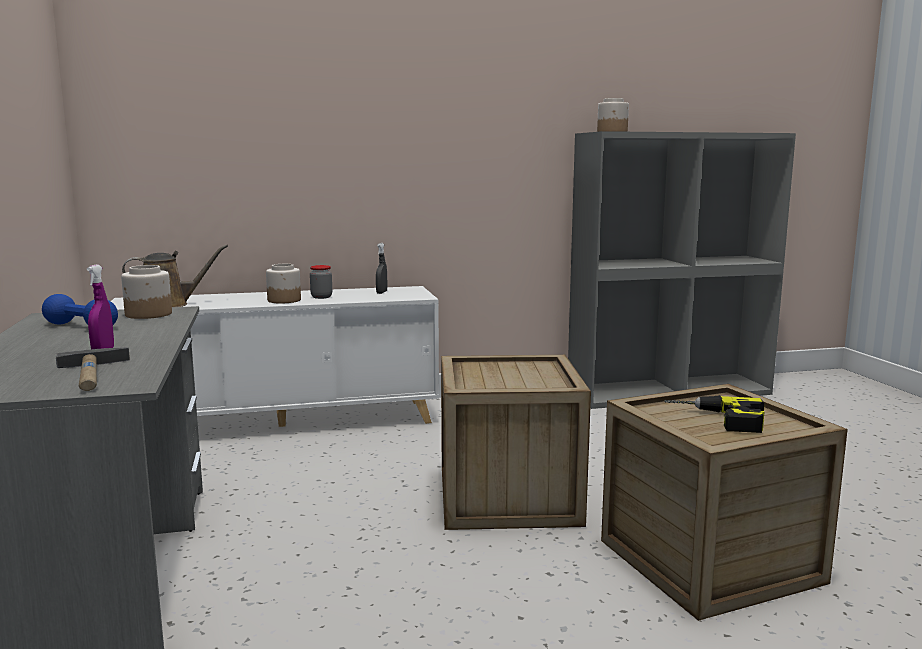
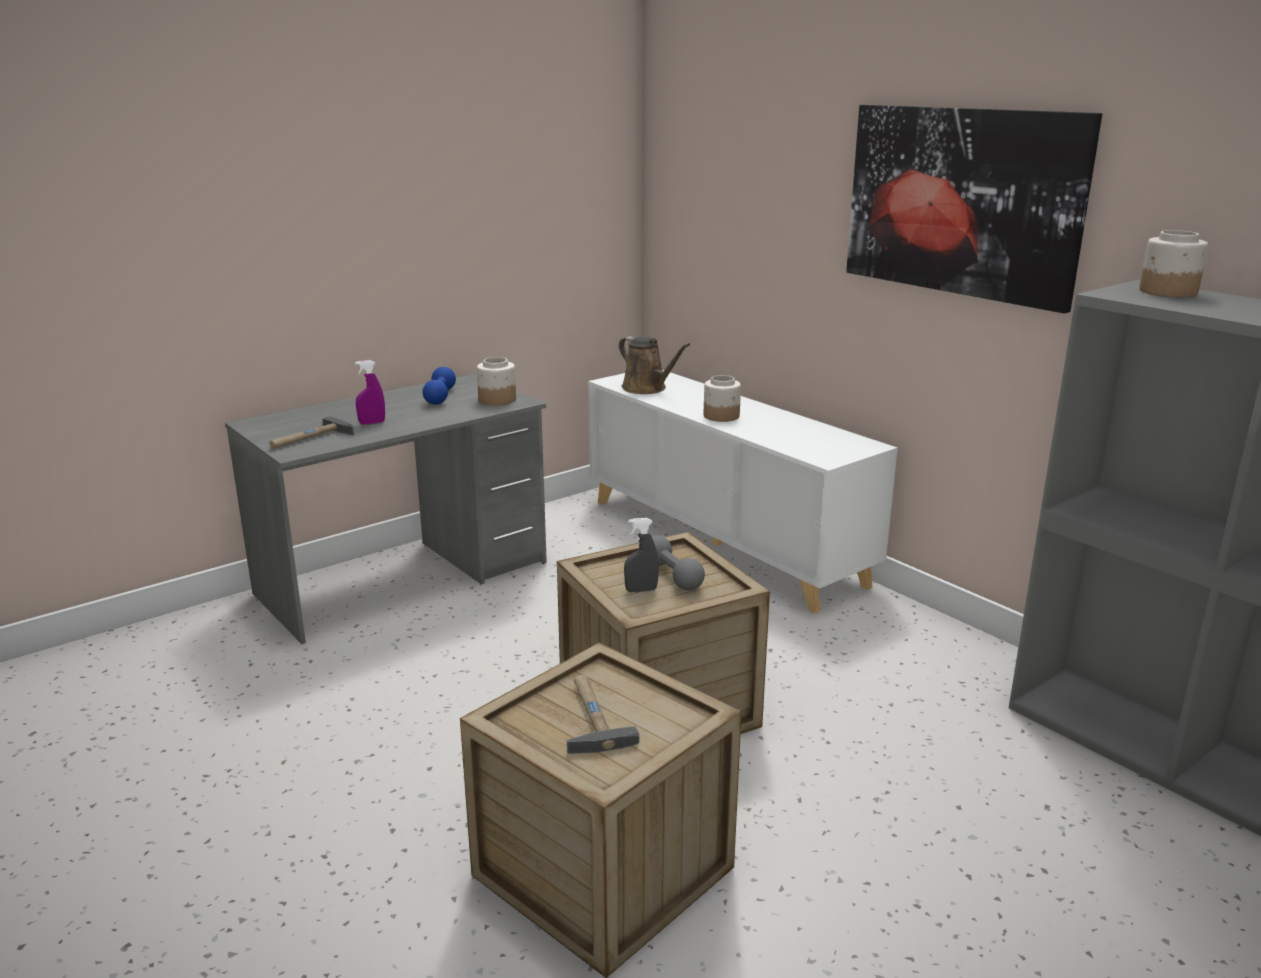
camera: 65 degrees right, 10 degrees up
(321, 297) = (758, 424): jar -> none
(381, 292) = (822, 440): grey spray bottle -> grey spray bottle (641, 590)
(448, 98) = (962, 202): none -> picture
(508, 372) = (672, 576): none -> grey dumbbell
(716, 420) = (590, 717): power drill -> hammer

